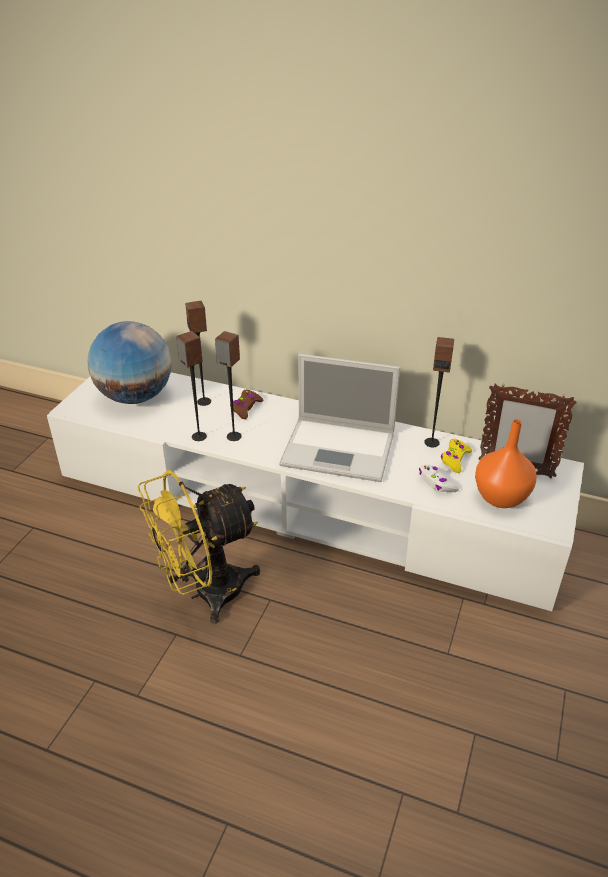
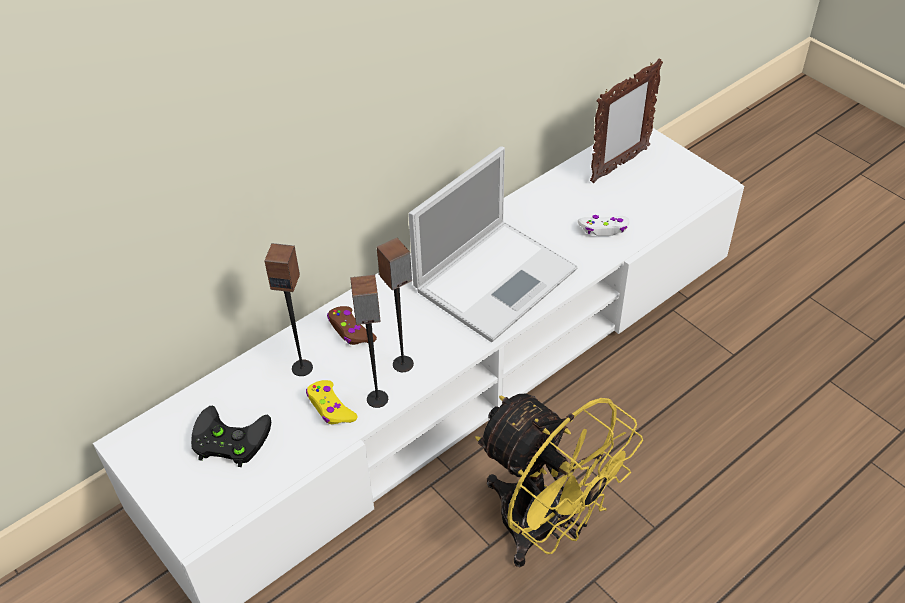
camera: 60 degrees left, 10 degrees up
(135, 396) = (227, 440): globe -> black game controller
(205, 593) = (545, 527): yellow fan -> yellow fan turned 45 degrees counterclockwise
(432, 442) = (536, 202): speaker -> none
(455, 459) = (575, 198): yellow game controller -> yellow game controller (330, 408)
(502, 498) = (654, 195): orange vase -> none

